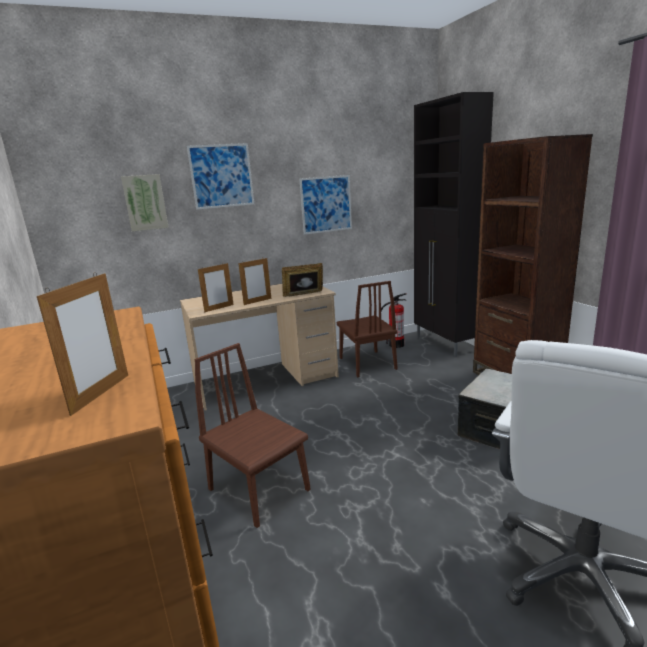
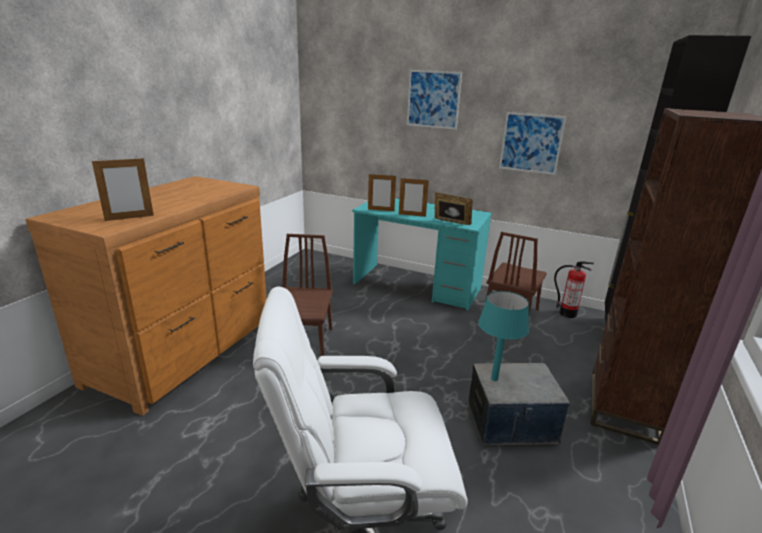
camera: 45 degrees right, 5 degrees up
(145, 202) = (371, 112): picture -> none
(266, 381) = (417, 286): beige desk -> turquoise desk
(488, 394) = (494, 378): none -> turquoise table lamp

